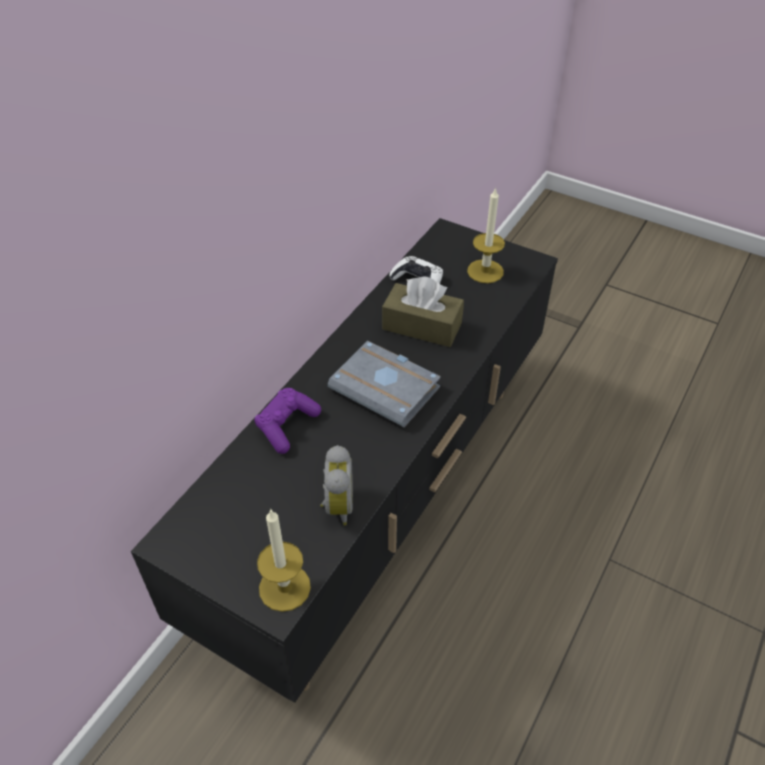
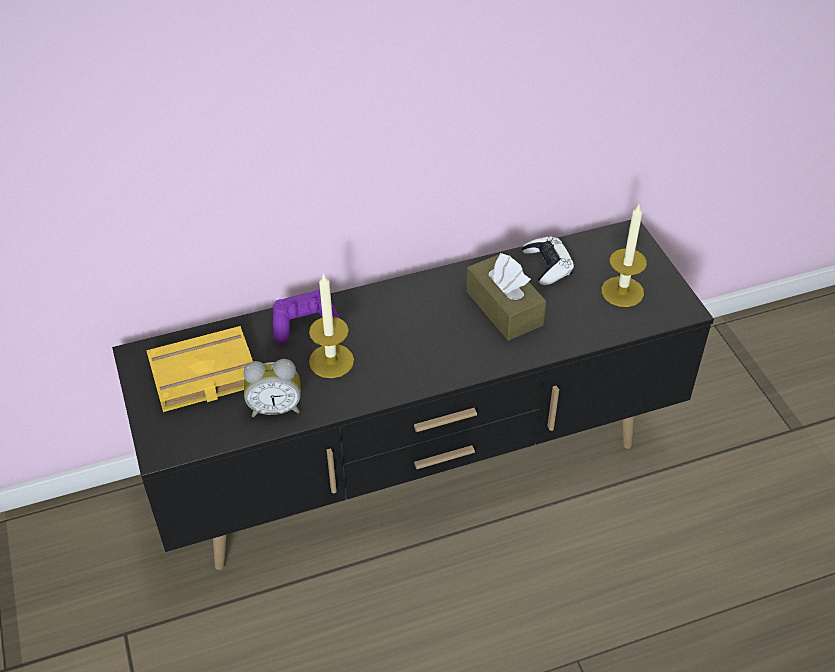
camera: 40 degrees right, 0 degrees up
(246, 522) = (202, 377): none -> yellow book
(284, 587) = (179, 440): candle -> candle (331, 361)
(336, 505) = (275, 408): alarm clock -> alarm clock turned 45 degrees clockwise
(388, 388) = (415, 343): grey book -> none

